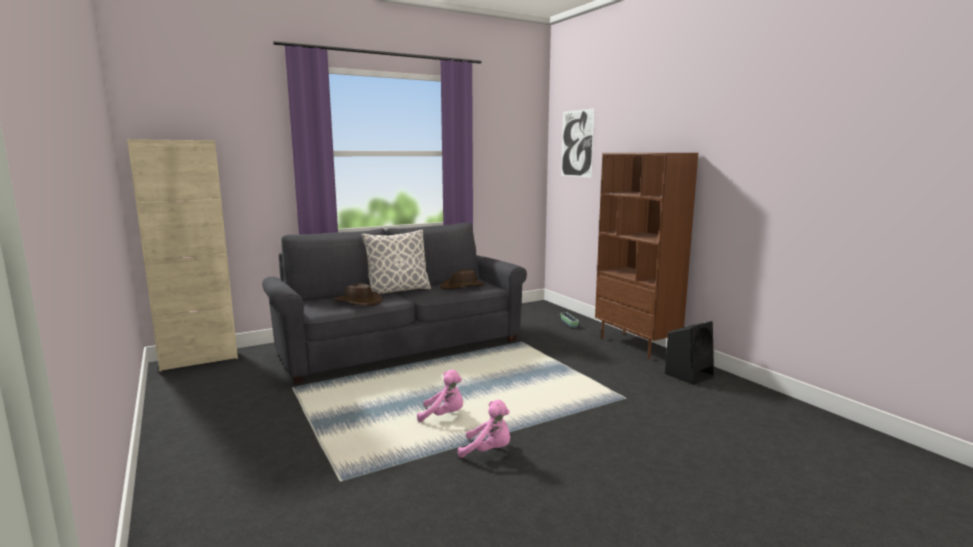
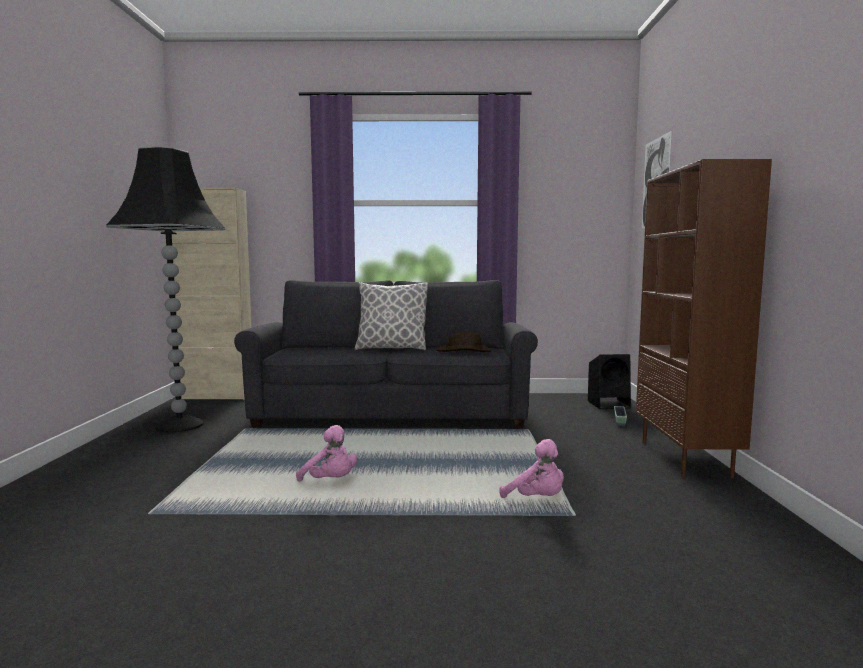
camera: 30 degrees right, 5 degrees down
(214, 399) = (178, 425): none -> black floor lamp
(357, 302) = (332, 352): brown hat -> none
(488, 451) = (318, 527): pink plush toy -> pink plush toy (537, 499)
(689, 375) = (723, 510): black speaker -> black speaker (609, 404)

